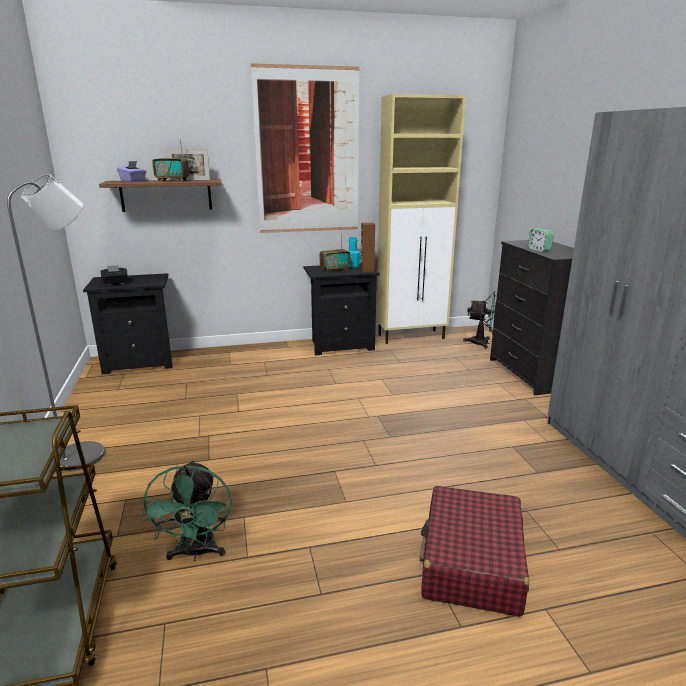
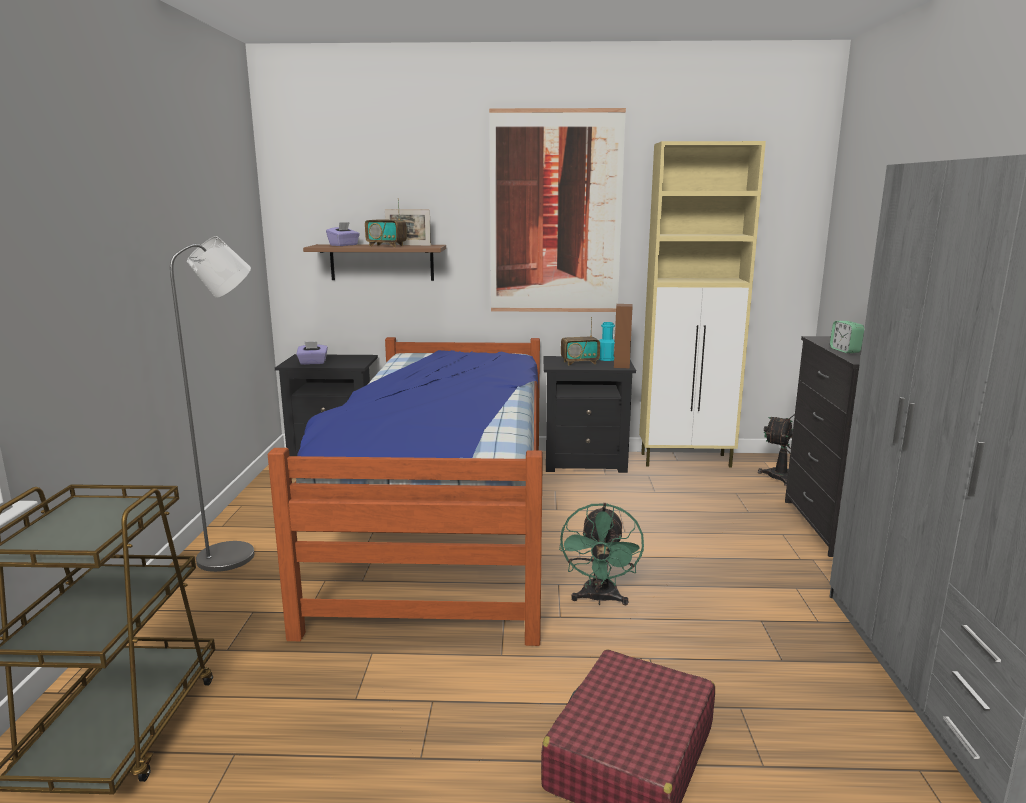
camera: 15 degrees right, 5 degrees down
(115, 283) = (313, 363): black tissue box -> purple tissue box
(196, 553) = (301, 684): green fan -> green fan (599, 599)
(253, 403) = (443, 521): none -> bed

